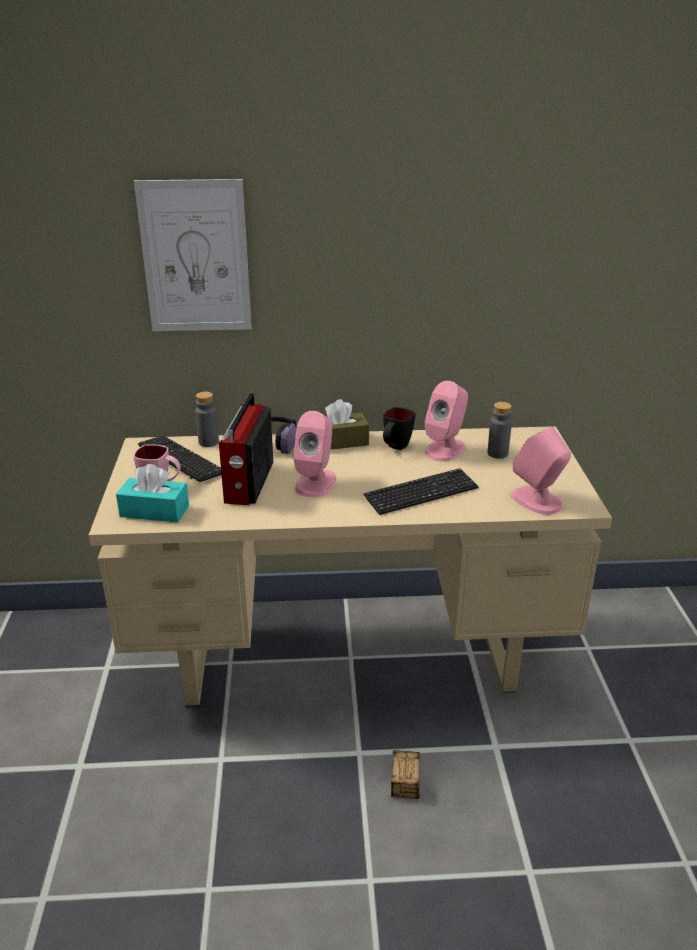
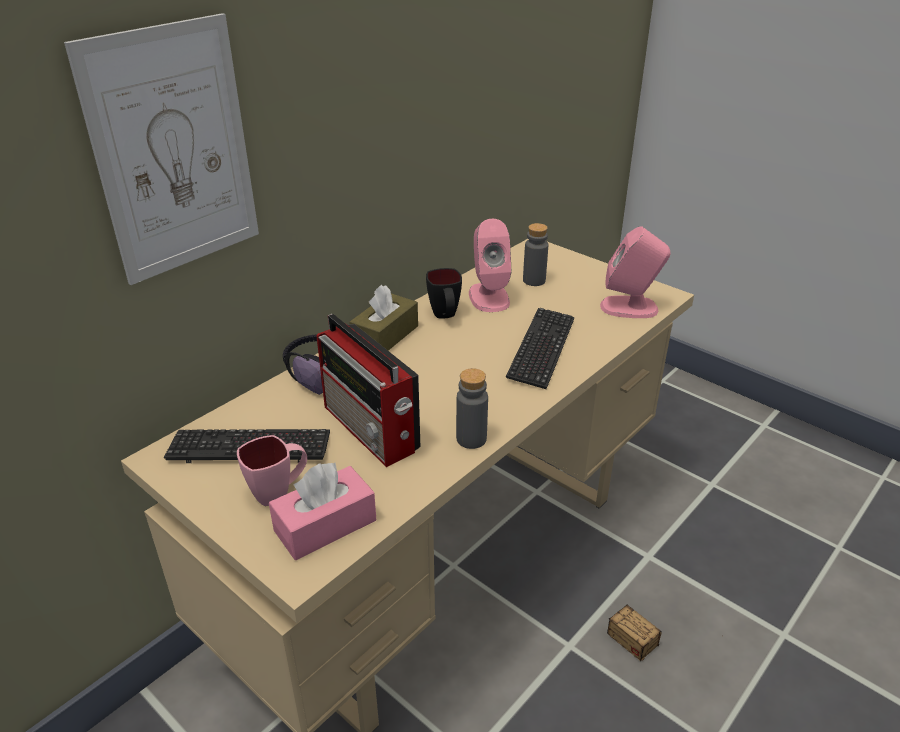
camera: 45 degrees left, 5 degrees up
(154, 511) = (325, 525): turquoise tissue box -> pink tissue box
(208, 442) = (245, 409): grey bottle -> grey bottle (471, 439)
(315, 483) = (437, 390): pink speaker -> none

